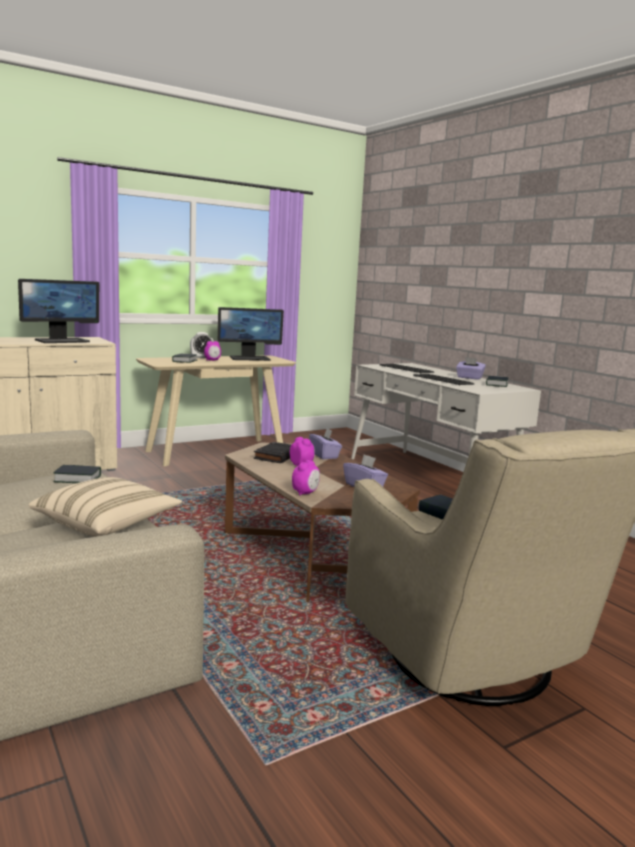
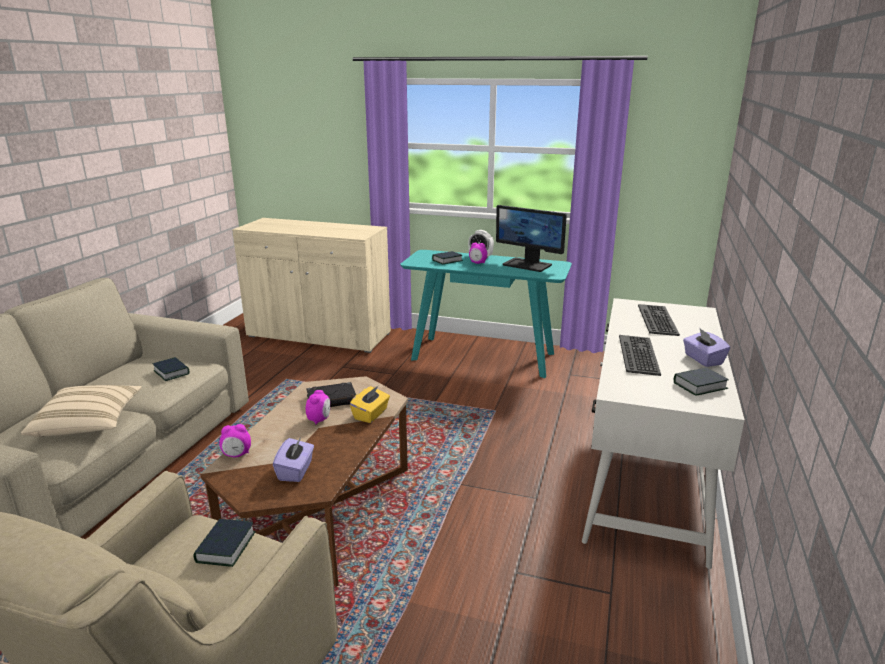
camera: 50 degrees right, 10 degrees up
(62, 341) = (335, 231): monitor -> none
(216, 452) = (483, 356): beige console table -> turquoise console table
(324, 455) = (371, 414): purple tissue box -> yellow tissue box

